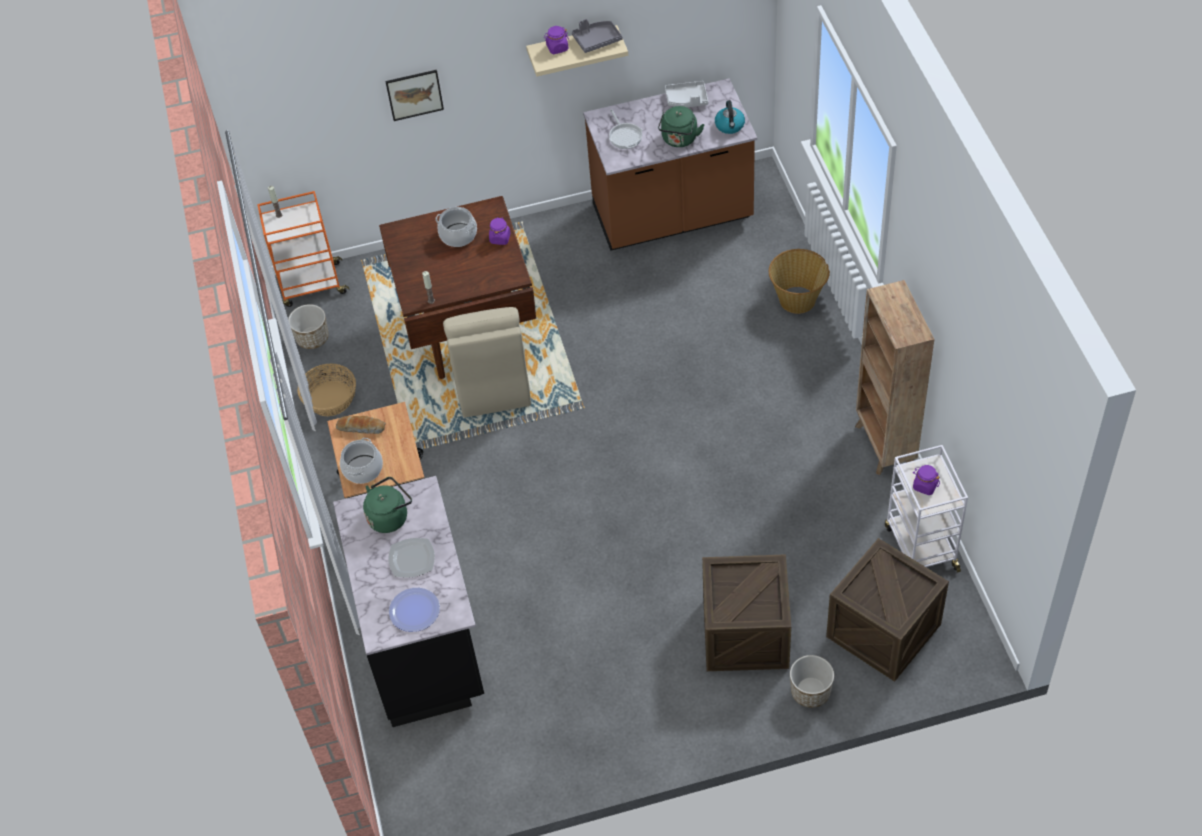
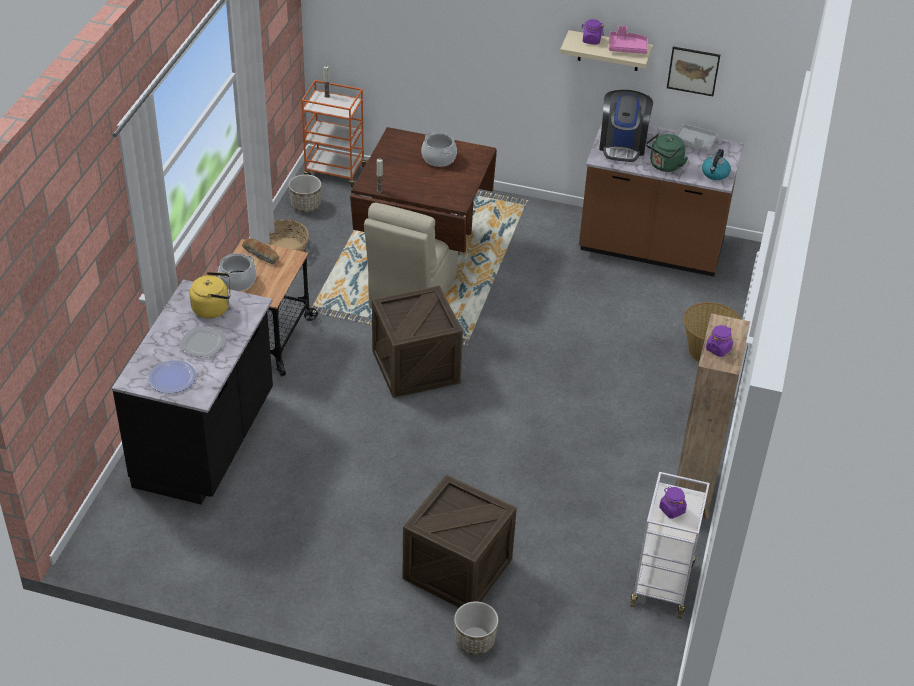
camera: 25 degrees right, 10 degrees down
(390, 516) = (213, 308): green kettle -> yellow kettle
(414, 94) = (464, 35): picture -> picture (693, 71)
(500, 238) = (468, 173): purple jar -> purple jar (718, 349)
(596, 40) = (627, 48): grey tray -> pink tray
(625, 136) = (622, 145): frying pan -> coffee machine
(883, 630) = (576, 629): crate -> crate (416, 367)

